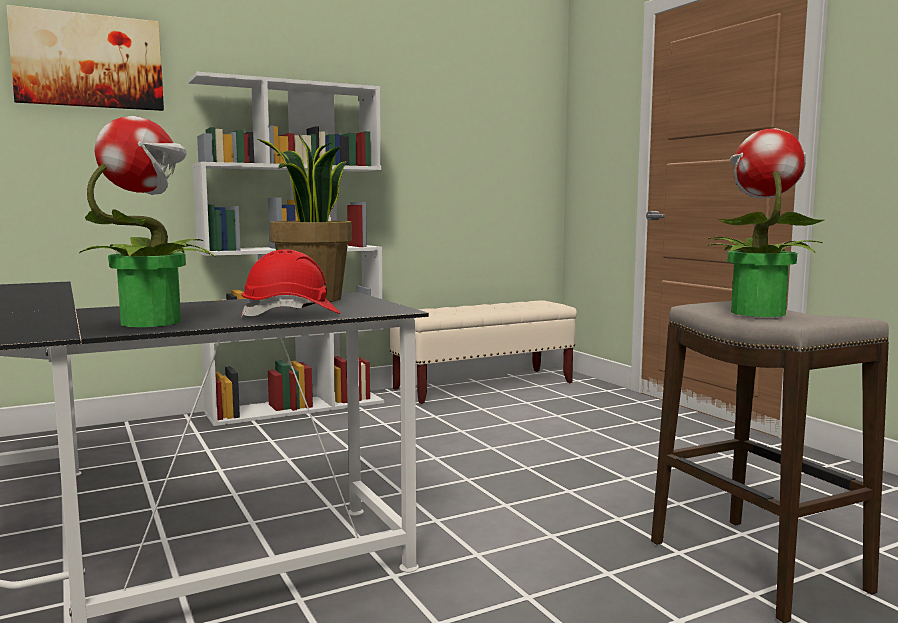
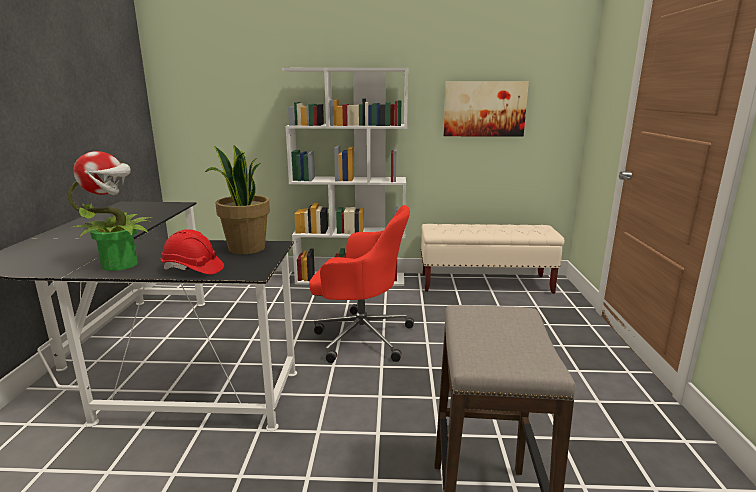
camera: 30 degrees right, 10 degrees up
(88, 61) = (234, 62): picture -> picture (484, 109)
(397, 458) = (360, 336): none -> red office chair
(756, 312) = (487, 334): potted plant -> none

